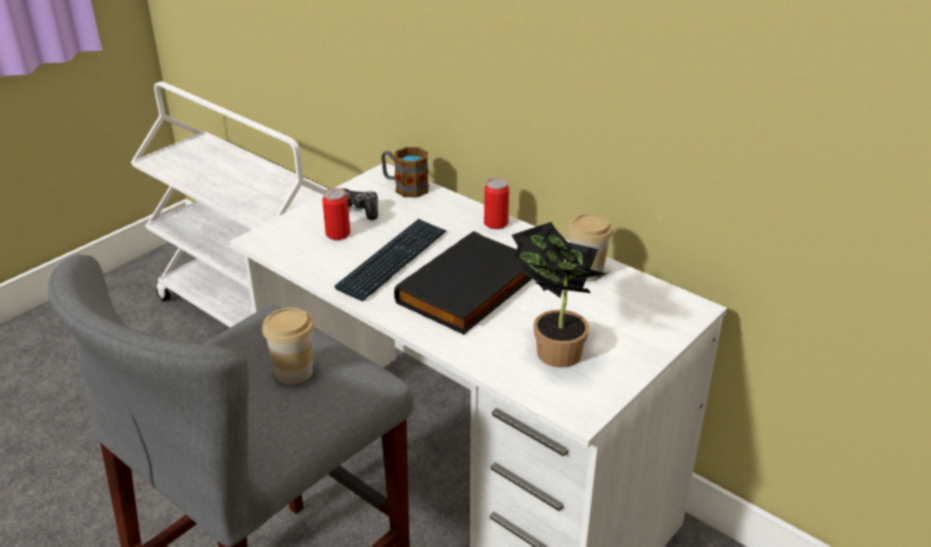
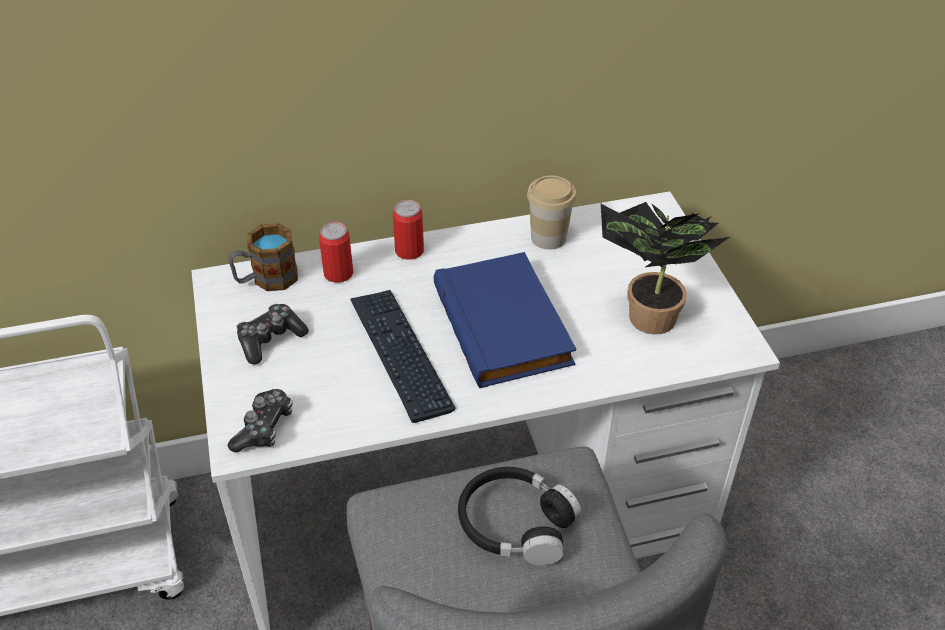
camera: 55 degrees left, 10 degrees up
(281, 240) = (264, 428): none -> game controller
(294, 372) = (515, 524): cup -> black headphones
(338, 234) = (302, 374): can -> can (338, 273)
(470, 290) = (506, 325): black book -> blue book

